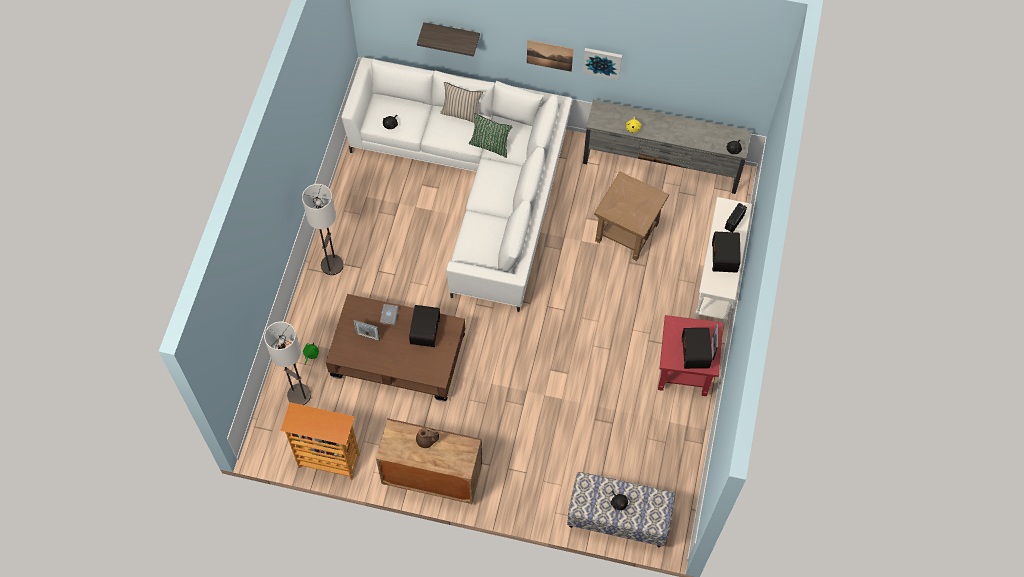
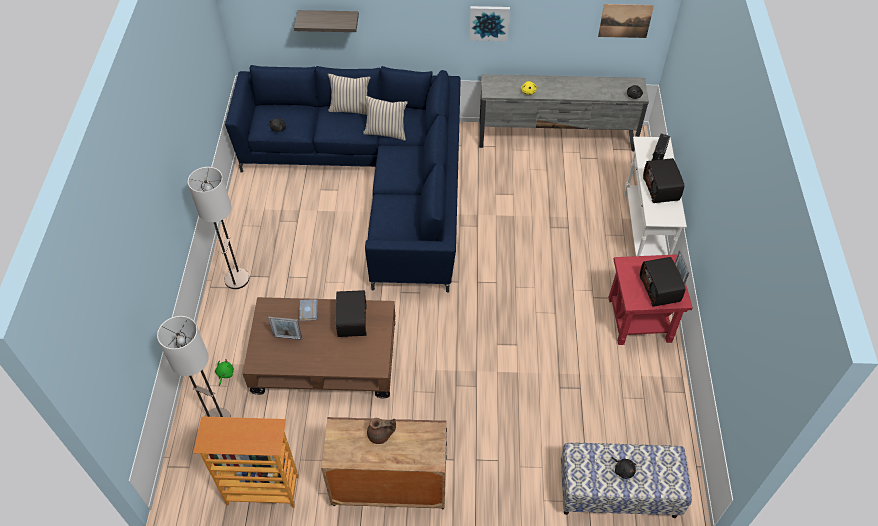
camera: 10 degrees left, 10 degrees down
(475, 183) = (375, 180): white sofa -> blue sofa
(490, 145) = (386, 132): green pillow -> beige pillow
(549, 55) = (433, 26): picture -> picture (625, 20)
(627, 232) = (540, 200): brown side table -> none

